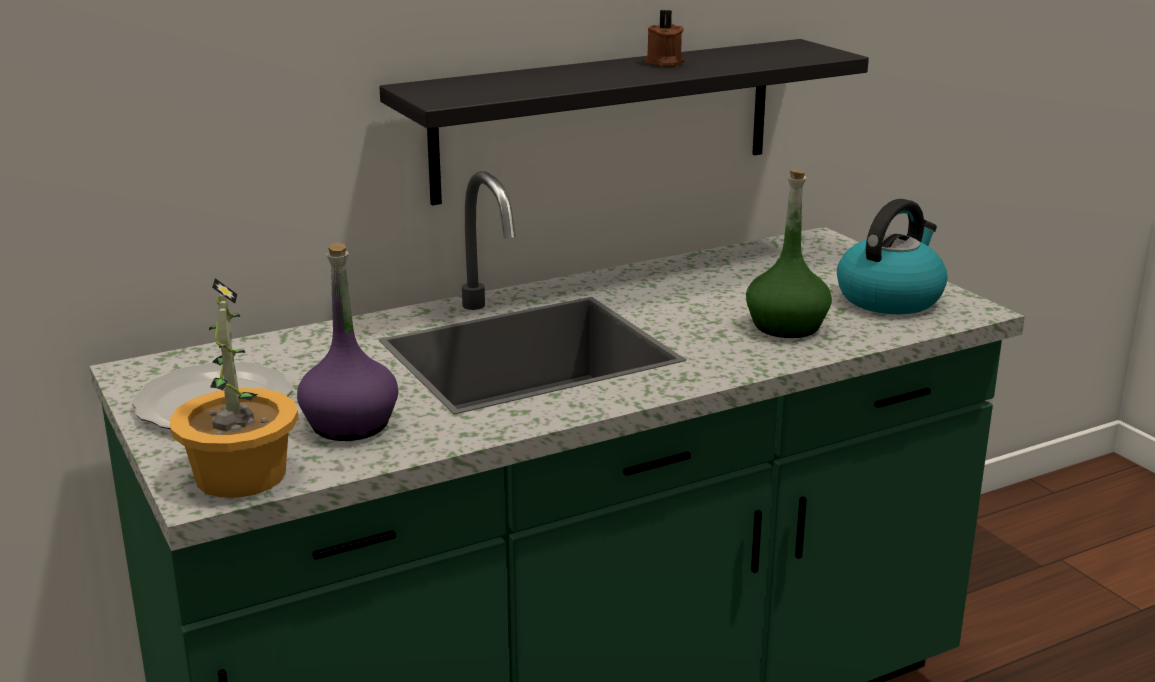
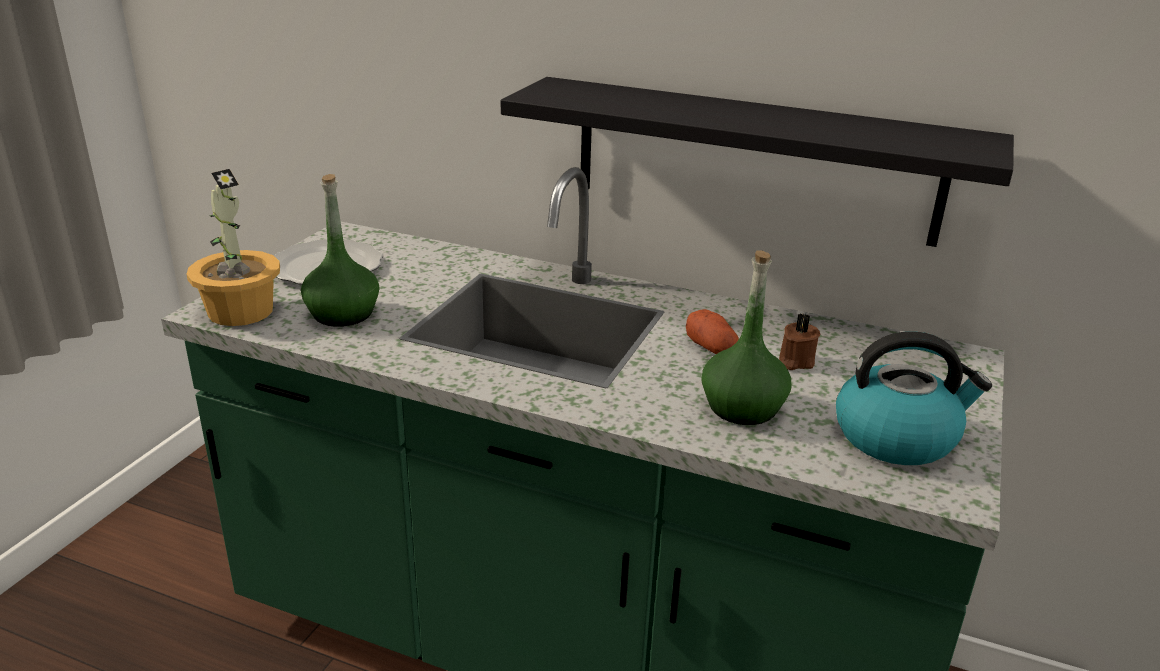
camera: 50 degrees right, 5 degrees up
(350, 425) = (343, 314): purple bottle -> green bottle
(664, 63) = (790, 117): brown candle -> brown candle (794, 361)
(681, 303) = (711, 347): none -> potato

